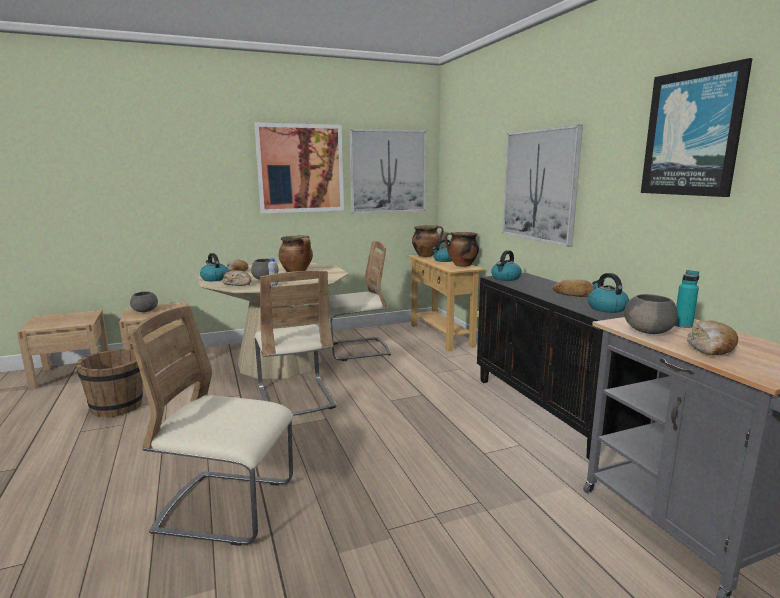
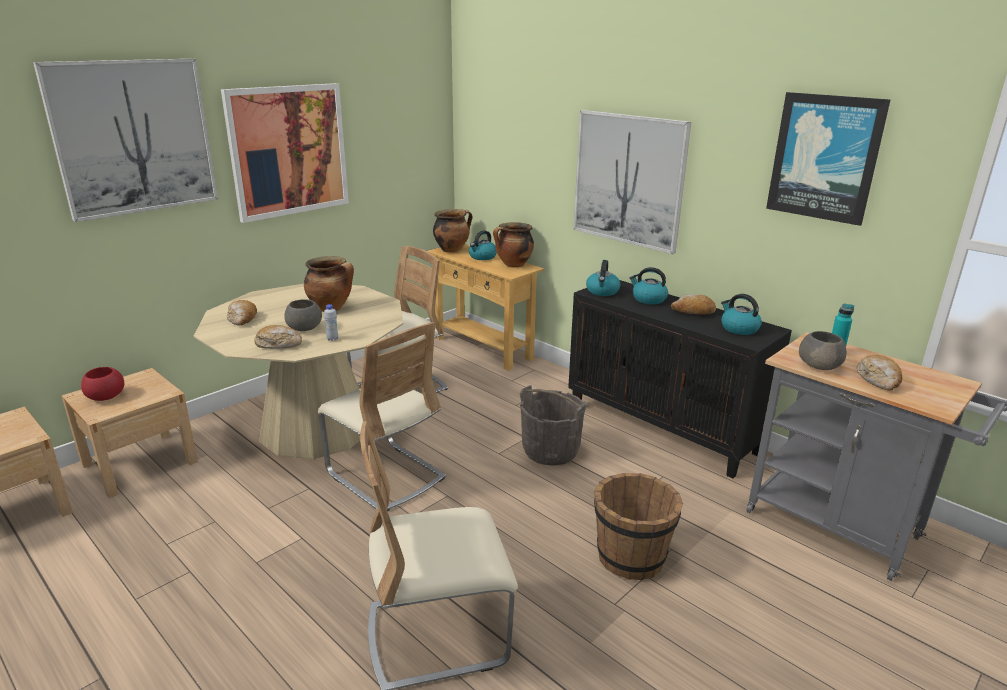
camera: 25 degrees left, 10 degrees up
(118, 407) = (150, 548): brown bucket -> brown bucket (631, 557)
(144, 311) = (105, 397): grey bowl -> red bowl
(214, 279) = (229, 338): kettle -> kettle (648, 299)
(388, 171) = (396, 142): picture -> picture (134, 137)
(434, 406) = (550, 450): none -> grey bucket

